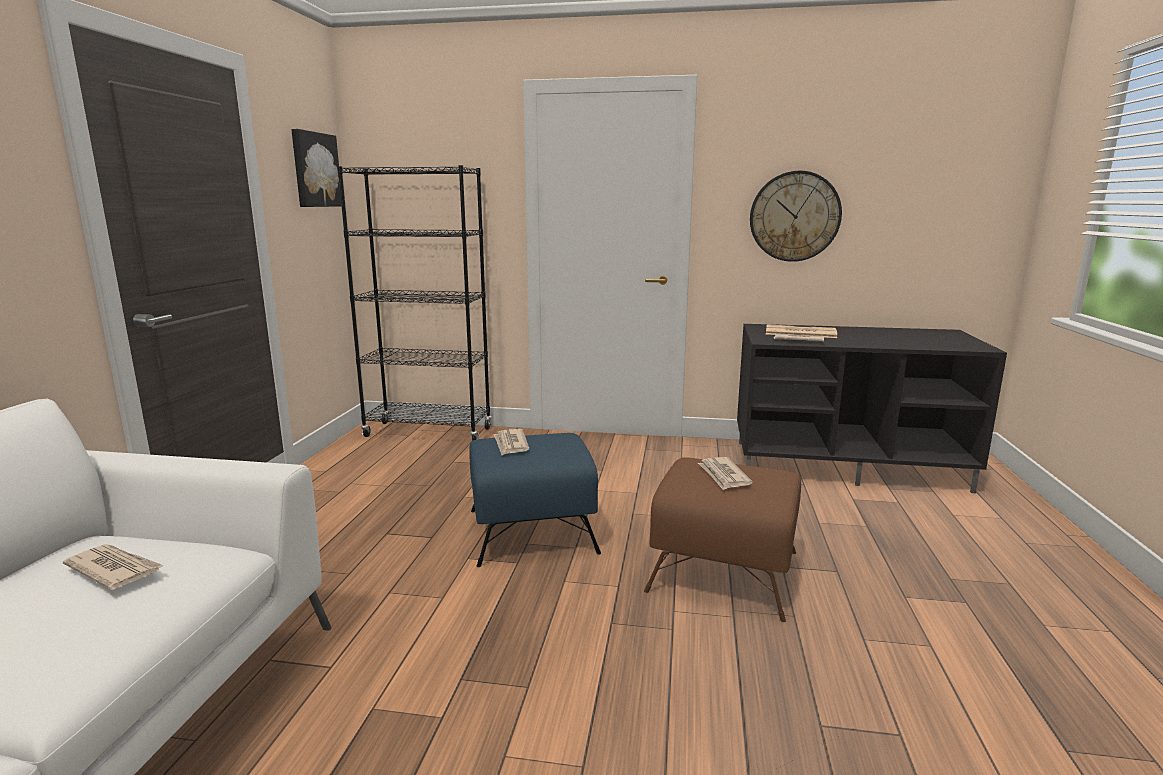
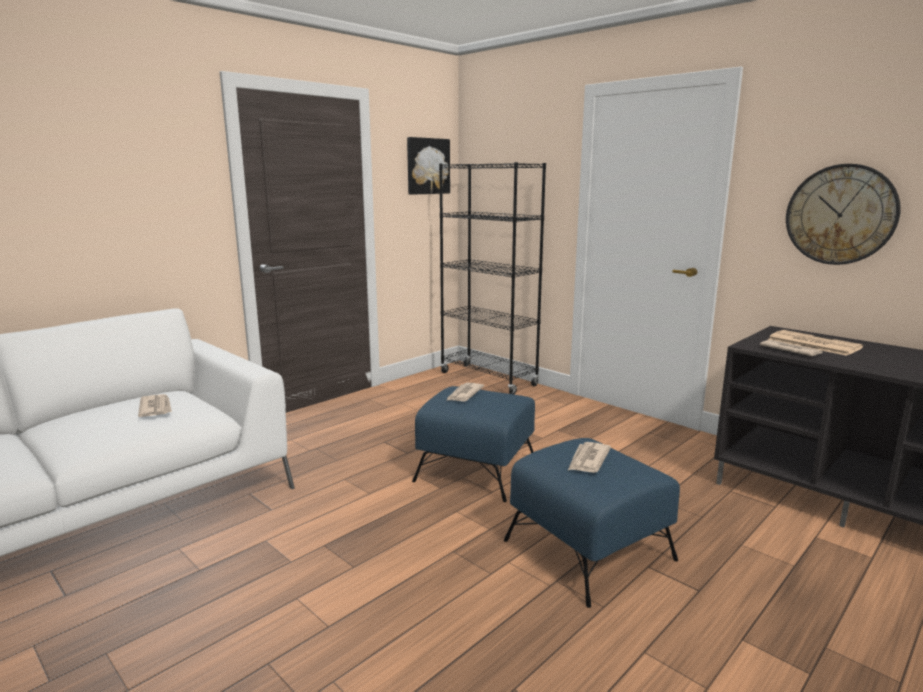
camera: 35 degrees right, 0 degrees up
(722, 570) = (588, 549): brown ottoman -> blue ottoman

